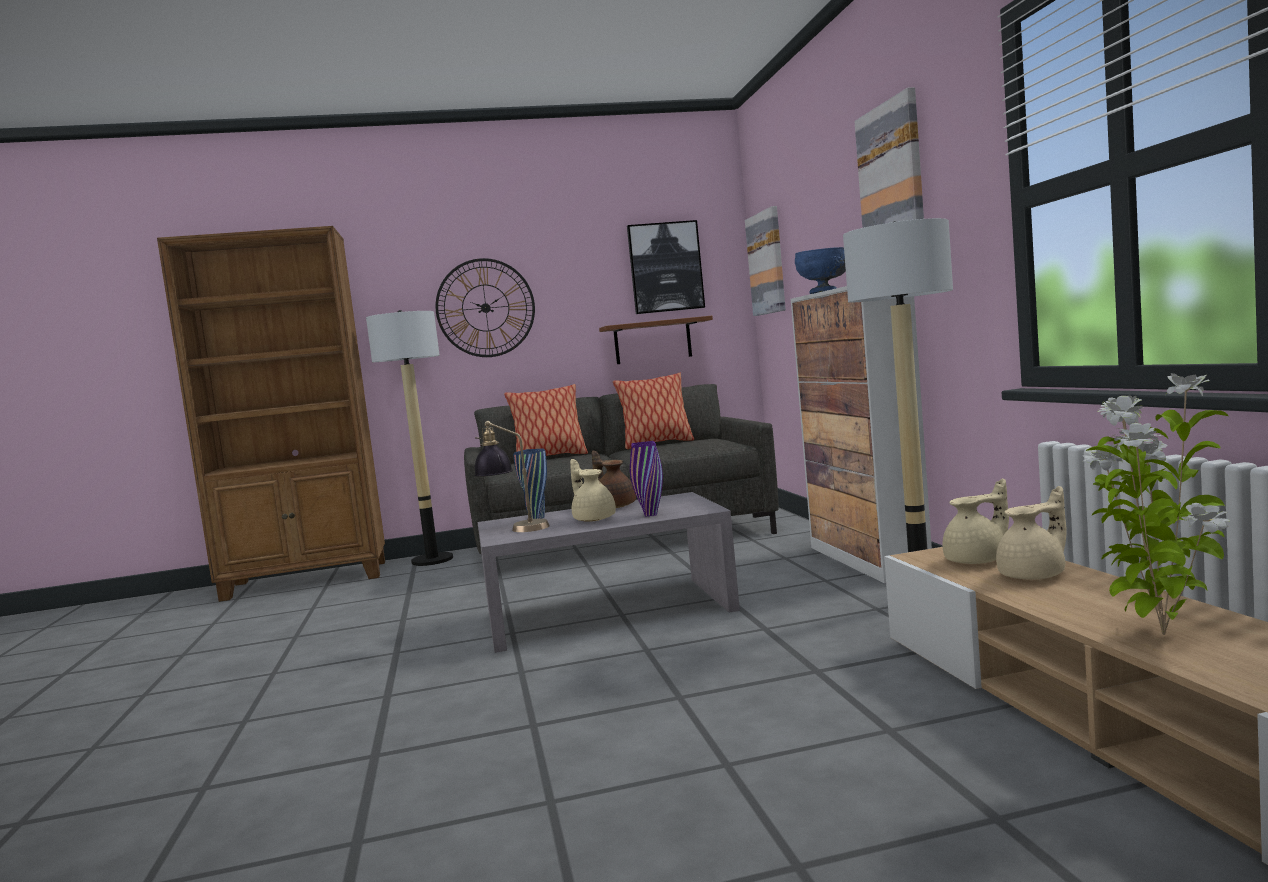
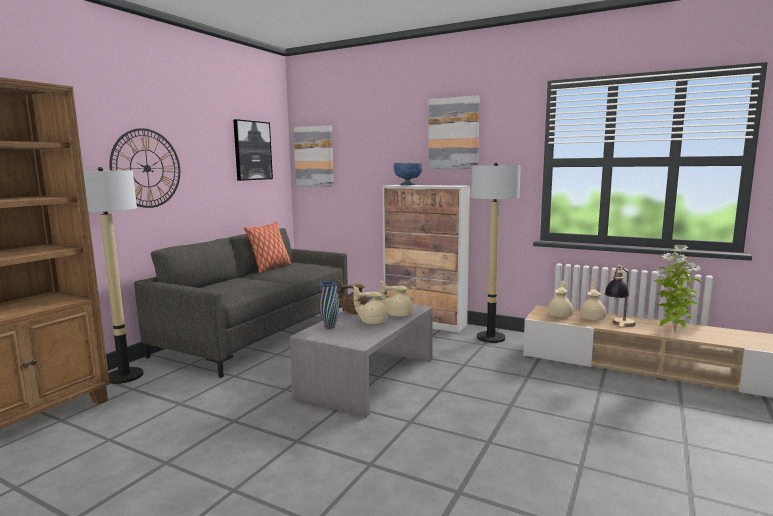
camera: 50 degrees left, 5 degrees up
(515, 528) = (341, 336): table lamp -> table lamp (619, 325)
(550, 457) = (216, 283): pillow -> none
(650, 514) = (398, 314): purple vase -> beige teapot
(652, 341) = (245, 199): brown shelf -> none

